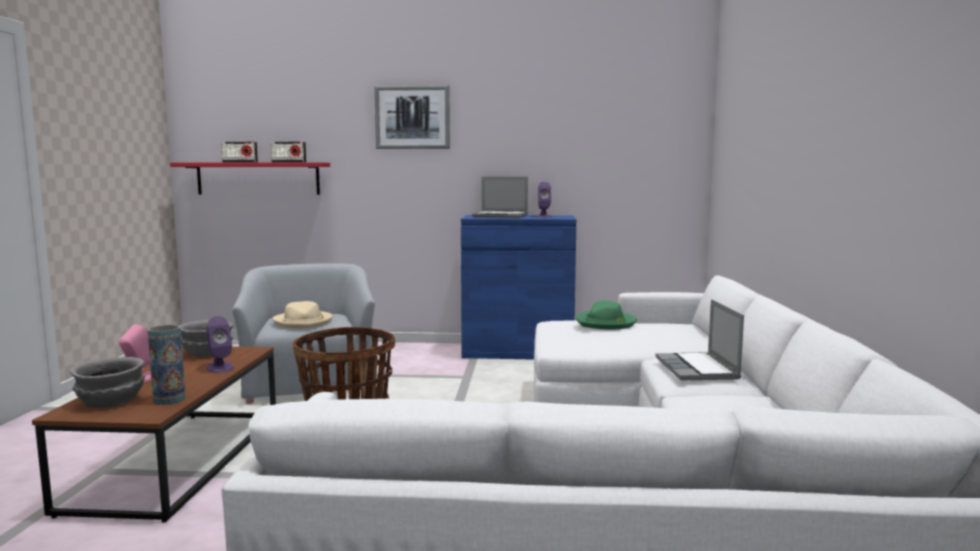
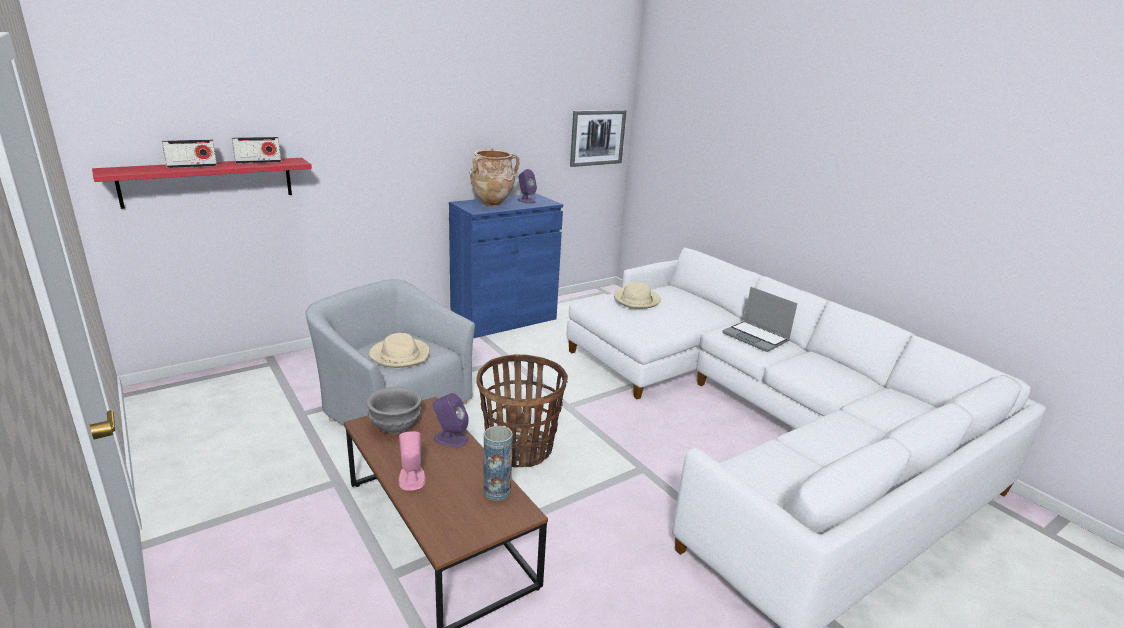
camera: 40 degrees left, 15 degrees up
(112, 400) = (452, 514): grey bowl -> none
(412, 117) = (392, 104): picture -> picture (597, 137)
(501, 216) = (492, 204): laptop -> beige vase
(606, 323) = (637, 300): green hat -> beige hat

